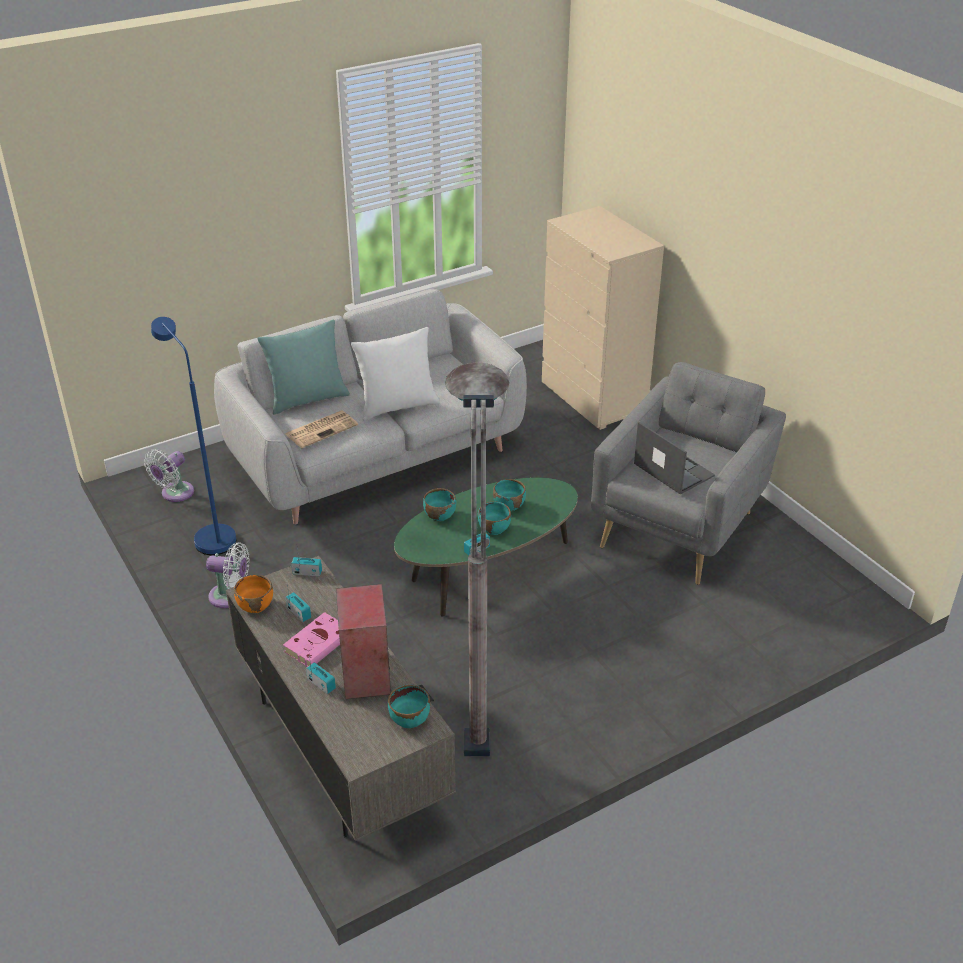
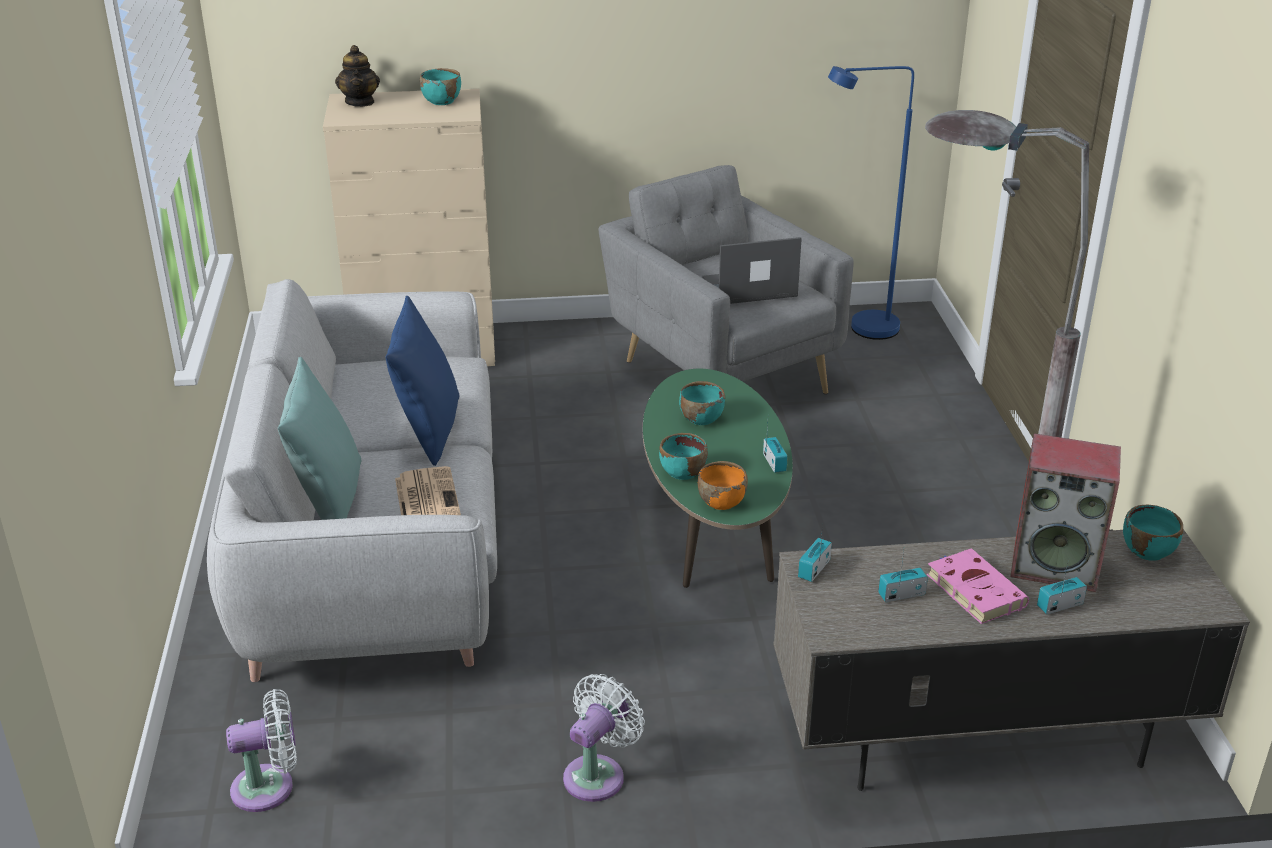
camera: 65 degrees left, 5 degrees down
(175, 494) = (269, 787): white fan -> white fan turned 75 degrees counterclockwise
(210, 535) = (424, 765): blue floor lamp -> blue floor lamp (861, 329)
(256, 605) = (865, 630): orange bowl -> orange bowl (721, 502)
(397, 406) = (428, 430): white pillow -> blue pillow
(494, 529) = (741, 440): turquoise bowl -> turquoise bowl (442, 101)
(596, 218) = (360, 102): none -> teapot

